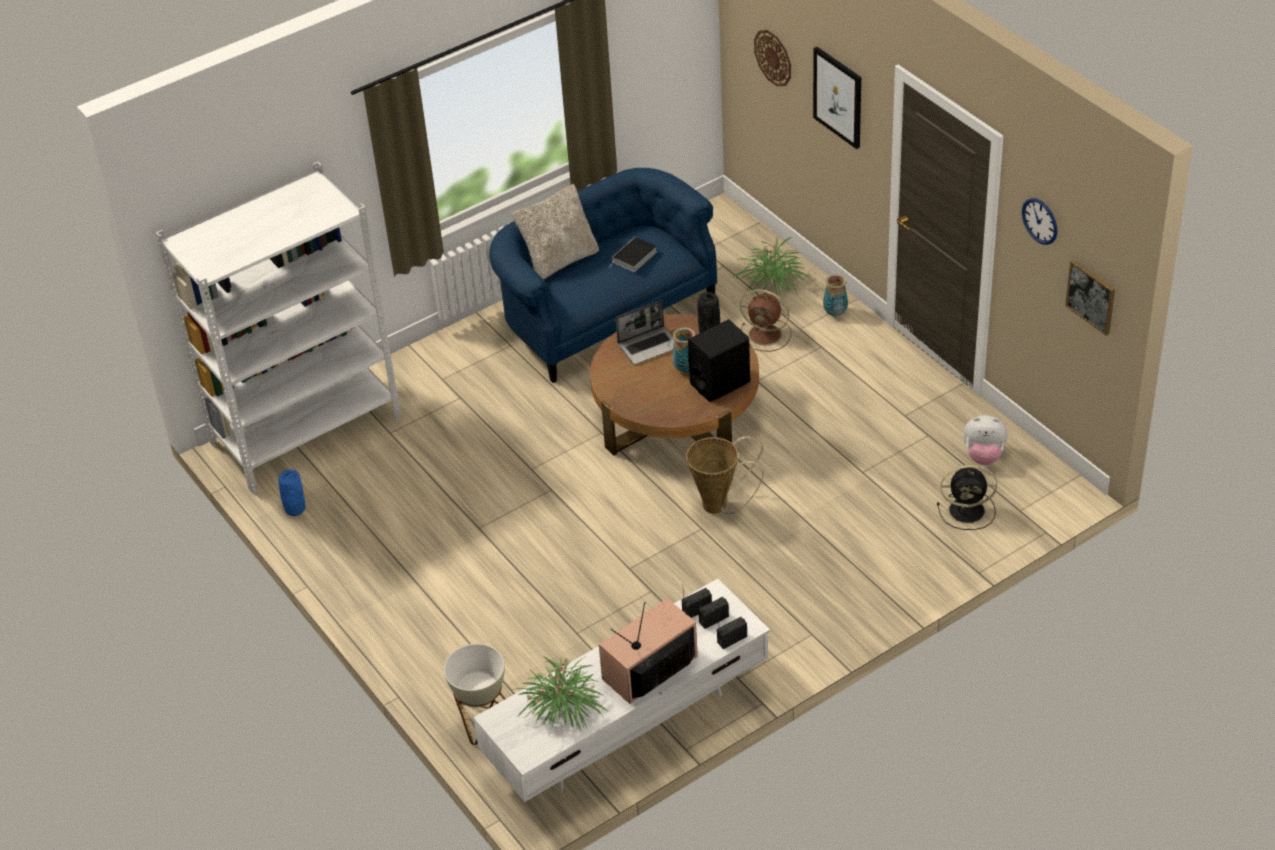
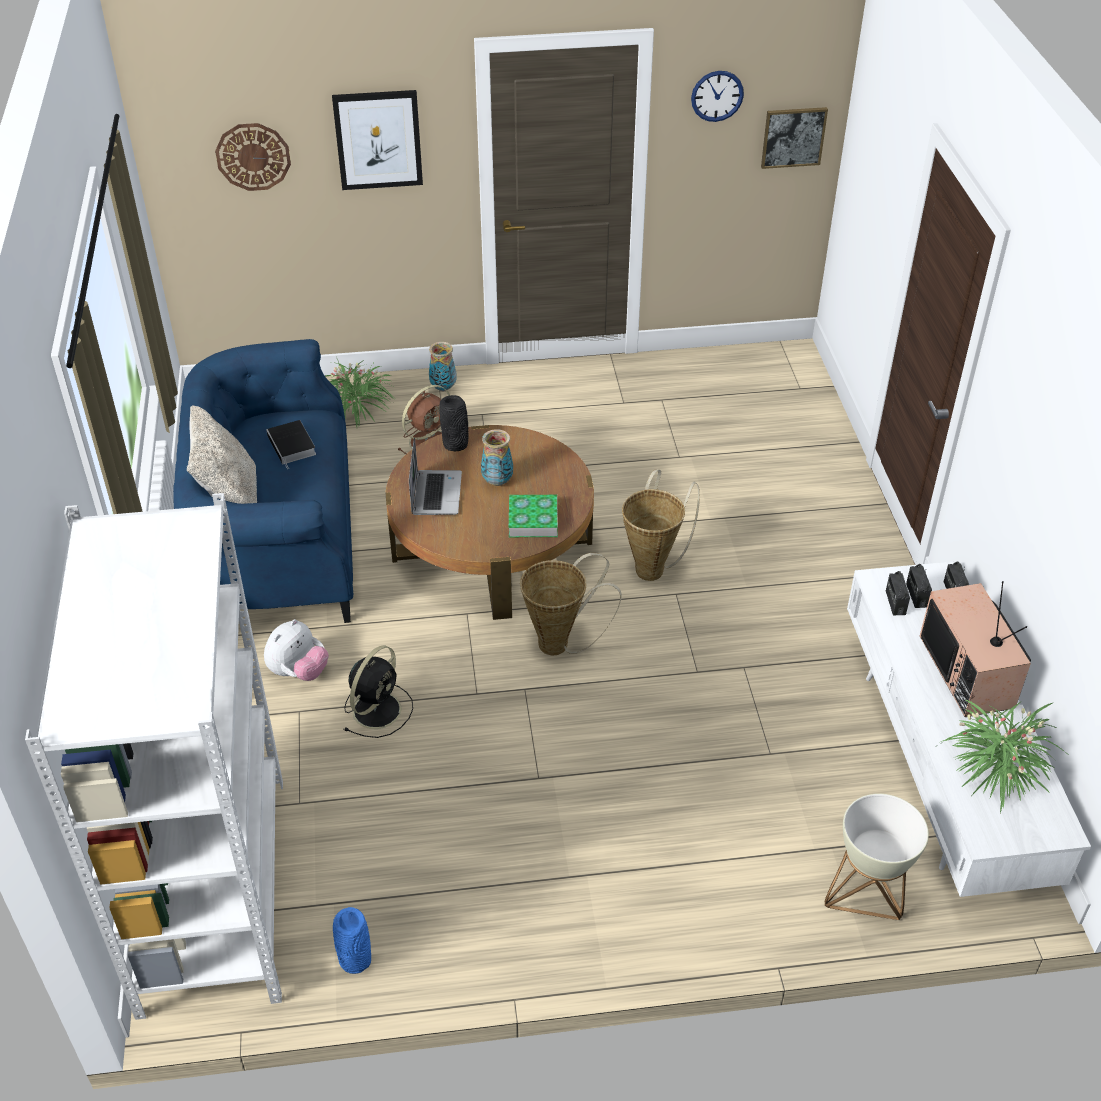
camera: 65 degrees left, 0 degrees up
(605, 490) = (561, 644): none -> basket
(658, 402) = (533, 520): none -> book
(720, 383) = (541, 466): black speaker -> none
(968, 511) = (779, 416): black fan -> black fan (378, 709)
(983, 456) = (715, 380): plush toy -> plush toy (298, 672)

